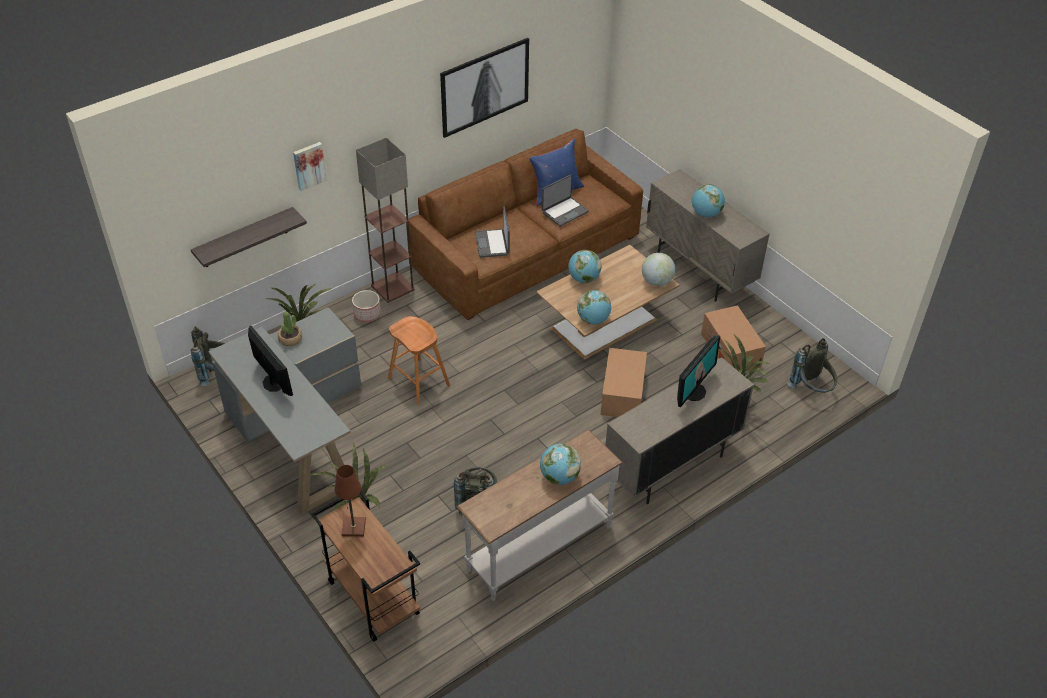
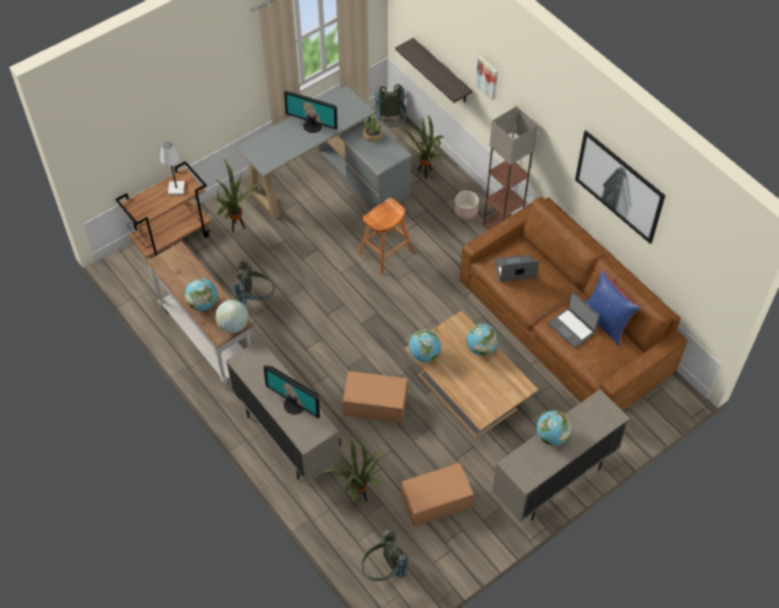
camera: 90 degrees right, 10 degrees up
(273, 383) = (312, 126): monitor -> monitor turned 60 degrees clockwise
(353, 527) = (176, 188): brown table lamp -> white table lamp
(657, 281) = (482, 410): globe -> globe (233, 326)

